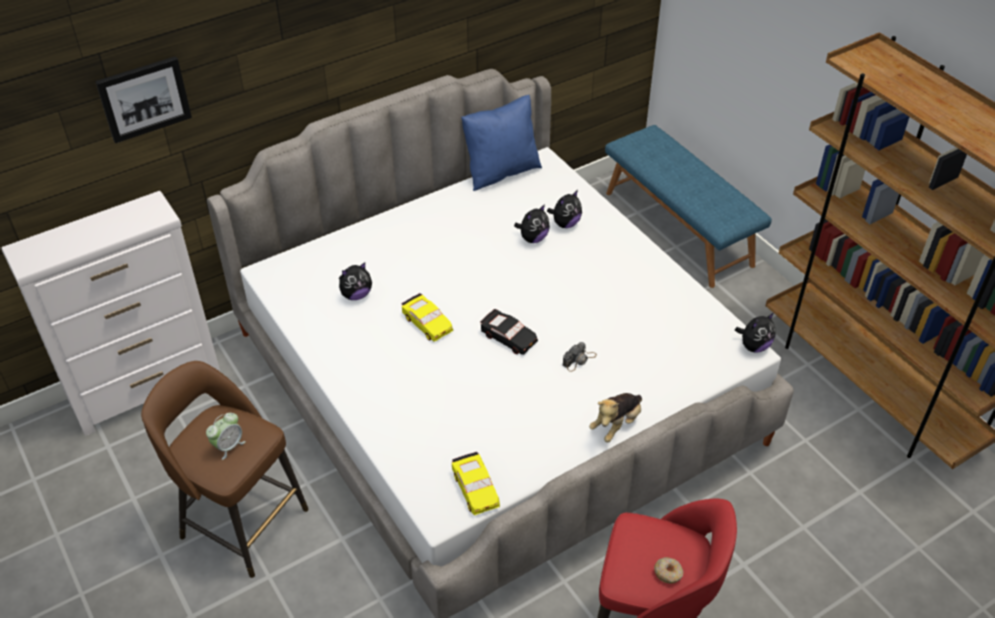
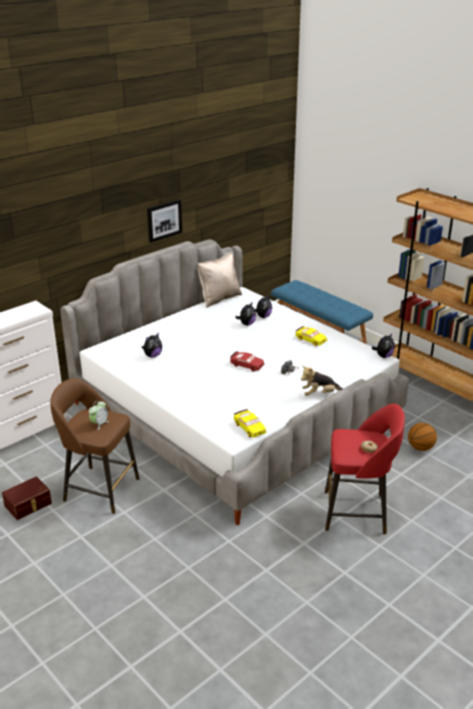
camera: 10 degrees left, 15 degrees down
(126, 538) = (28, 505): none -> brown storage box
(144, 98) = (31, 242): picture -> picture (164, 220)
(427, 323) = (198, 363): yellow toy car -> yellow toy car (310, 340)
(501, 171) = (219, 298): blue pillow -> beige pillow
(508, 337) = (247, 365): black toy car -> red toy car
(616, 424) = (319, 394): plush toy -> plush toy turned 45 degrees clockwise
(792, 510) = (420, 447): none -> basketball

